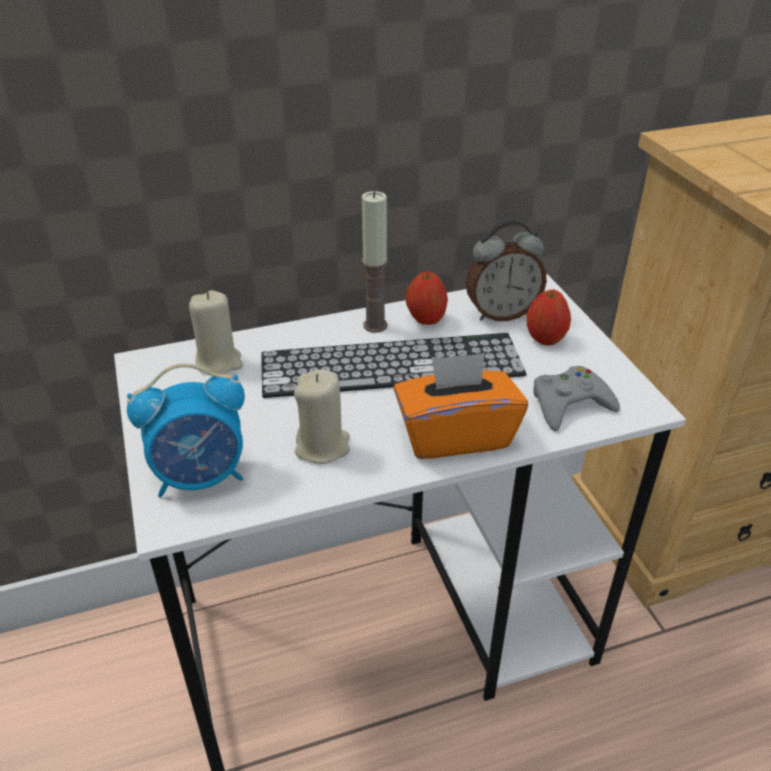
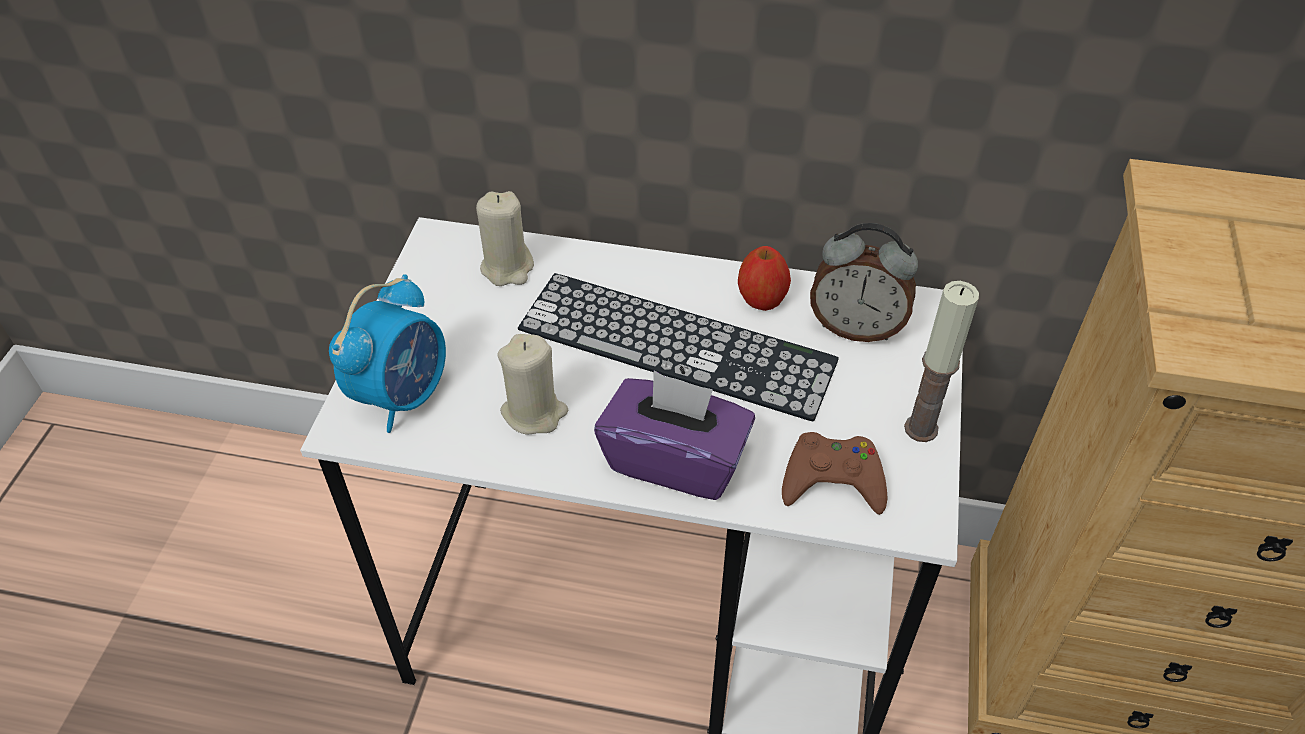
camera: 30 degrees right, 10 degrees up
(201, 477) = (403, 395): alarm clock -> alarm clock turned 75 degrees counterclockwise
(375, 325) = (698, 285): candle -> candle (921, 428)
(455, 435) = (675, 460): orange tissue box -> purple tissue box
(545, 338) = (880, 382): apple -> none
(570, 404) = (833, 480): grey game controller -> brown game controller

